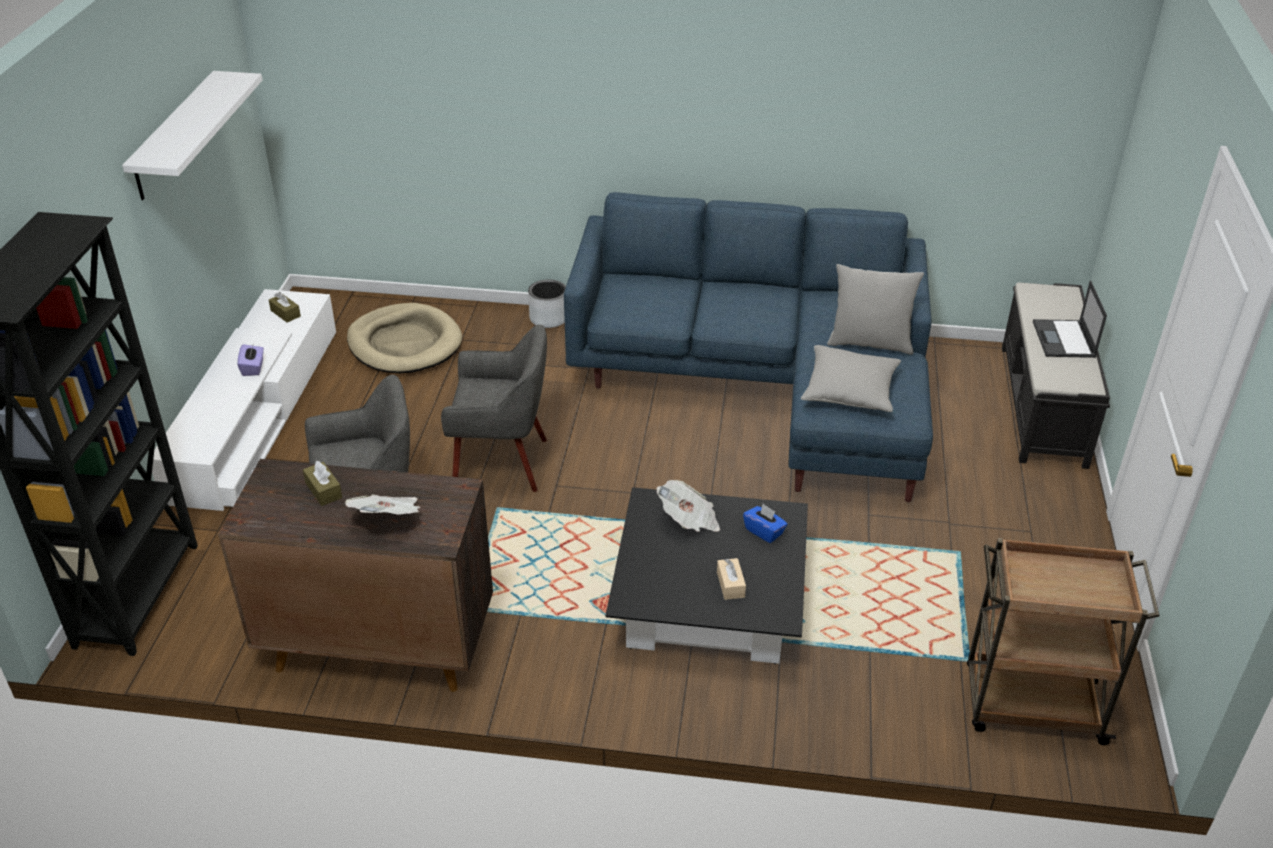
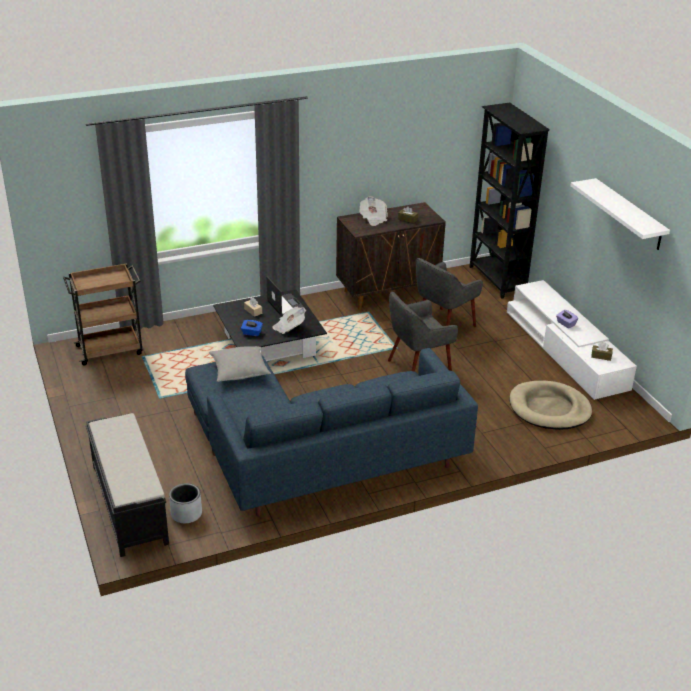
camera: 150 degrees right, 5 degrees down
(549, 318) = (490, 455): grey planter -> grey planter (186, 514)
(870, 343) = (243, 404): grey pillow -> none
(1064, 340) = (120, 453): laptop -> laptop (285, 304)

